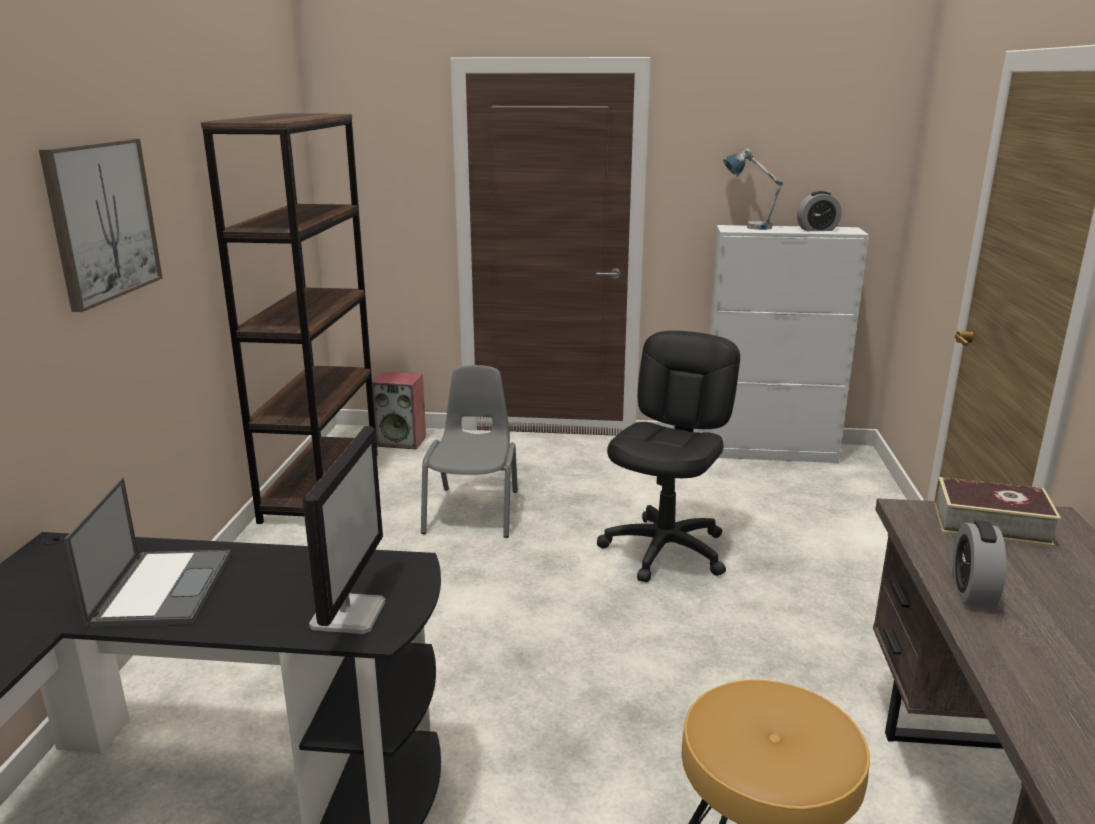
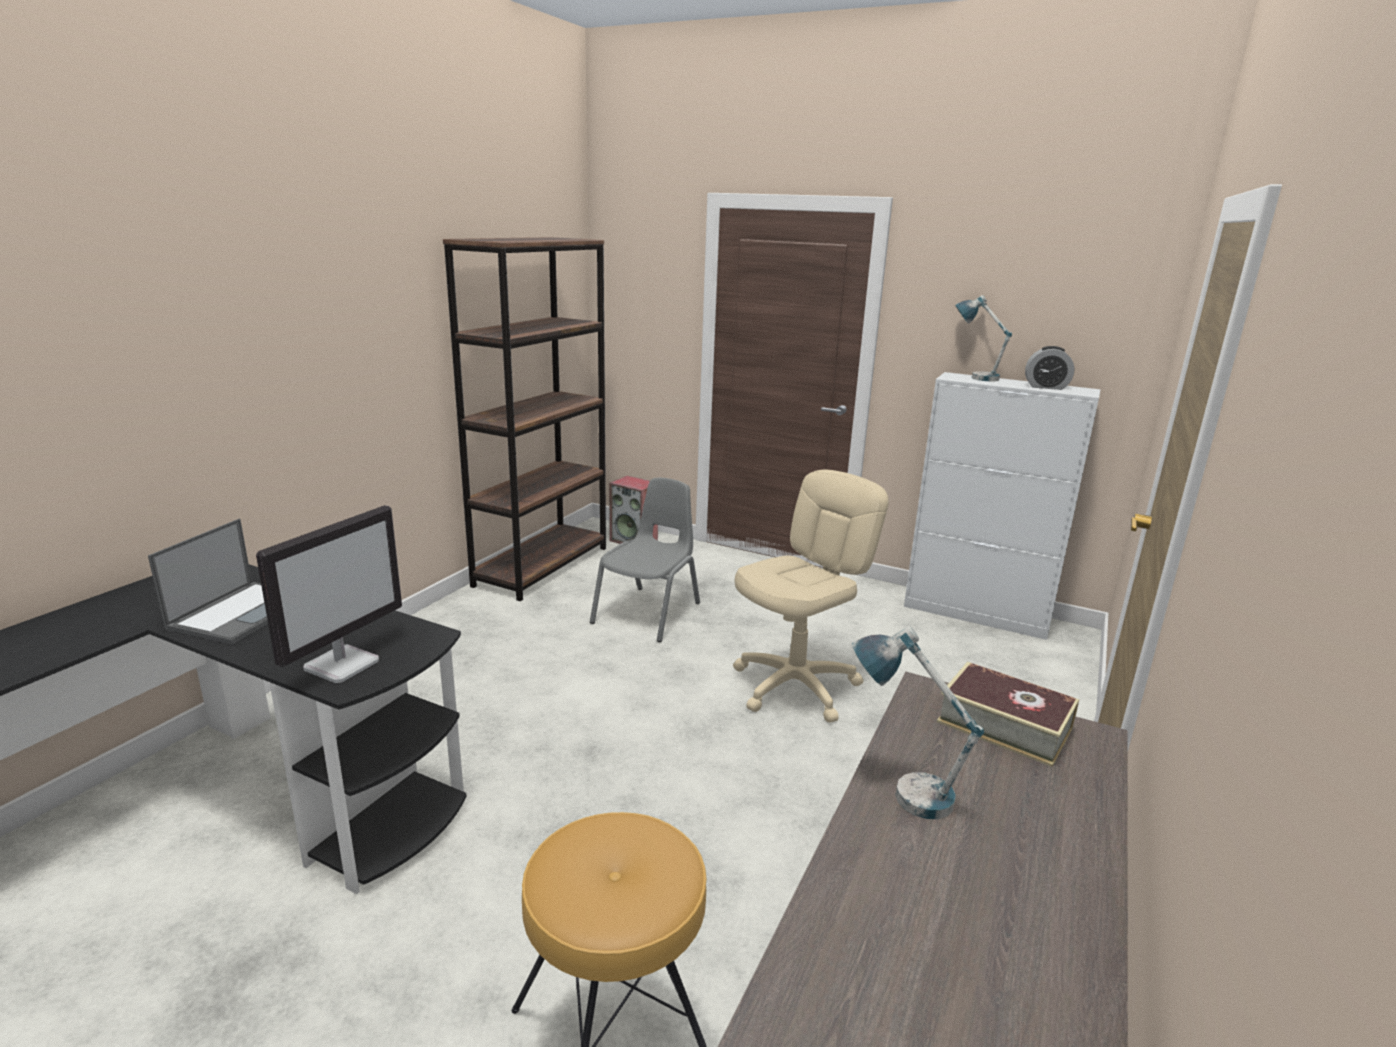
camera: 20 degrees right, 0 degrees up
(102, 221) = (316, 313): picture -> none
(665, 550) = (796, 686): black office chair -> beige office chair
(972, 592) = (900, 788): alarm clock -> table lamp

